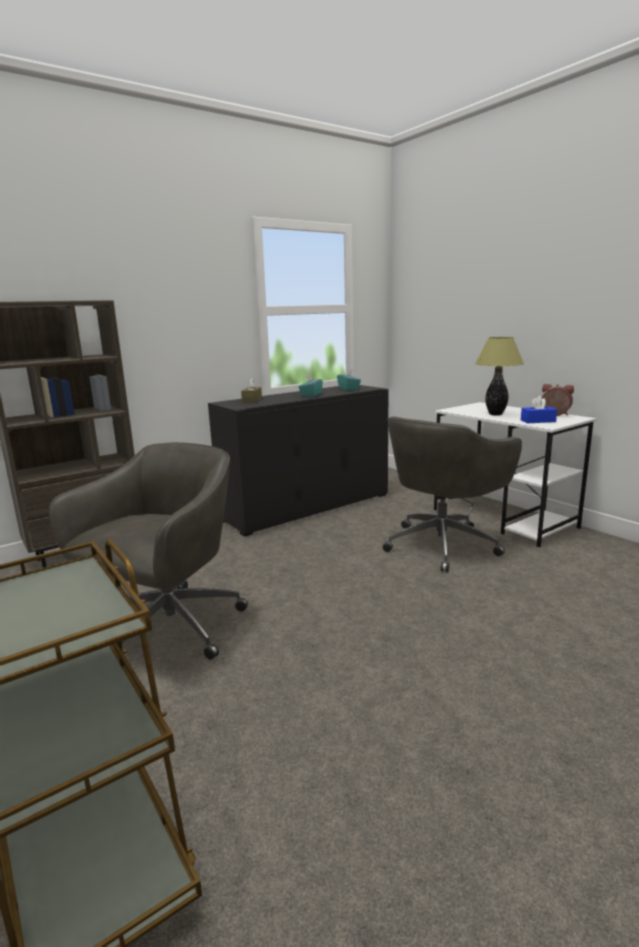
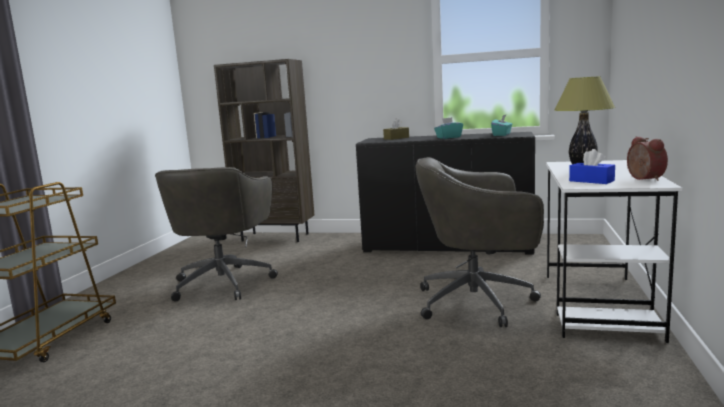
camera: 50 degrees right, 5 degrees down
(167, 629) = (224, 282): grey office chair -> grey office chair turned 105 degrees clockwise

